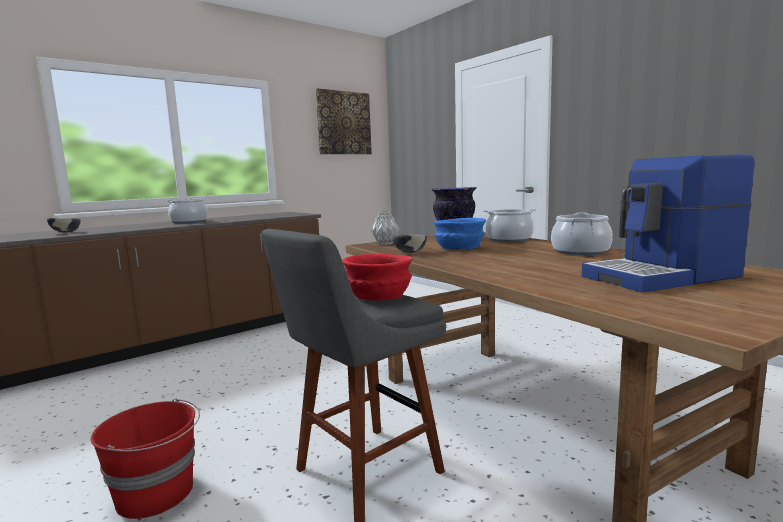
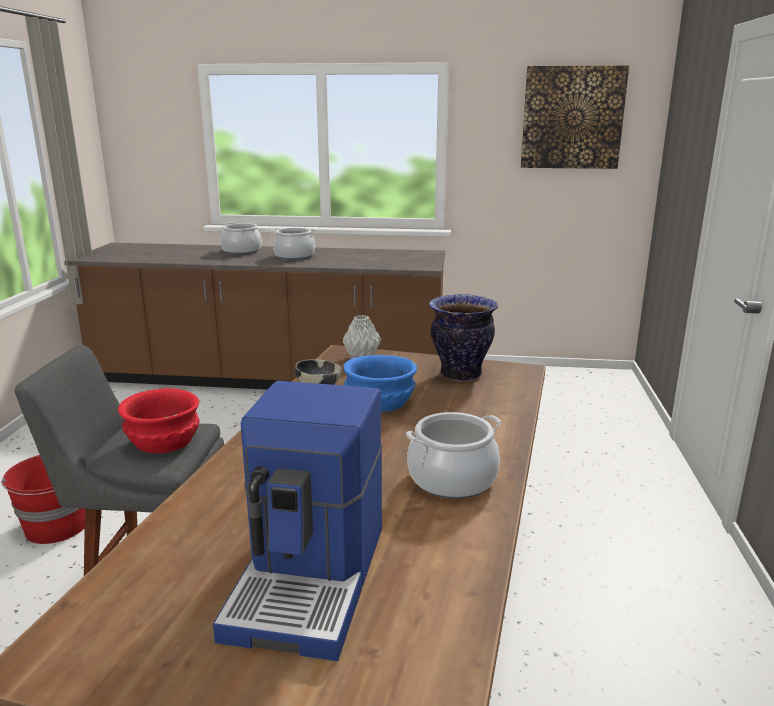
camera: 45 degrees right, 10 degrees up
(65, 232) = (182, 253): bowl -> none
(509, 239) = (493, 408): cooking pot -> cooking pot (242, 251)
(663, 277) = (311, 578): coffee machine -> coffee machine turned 105 degrees counterclockwise

